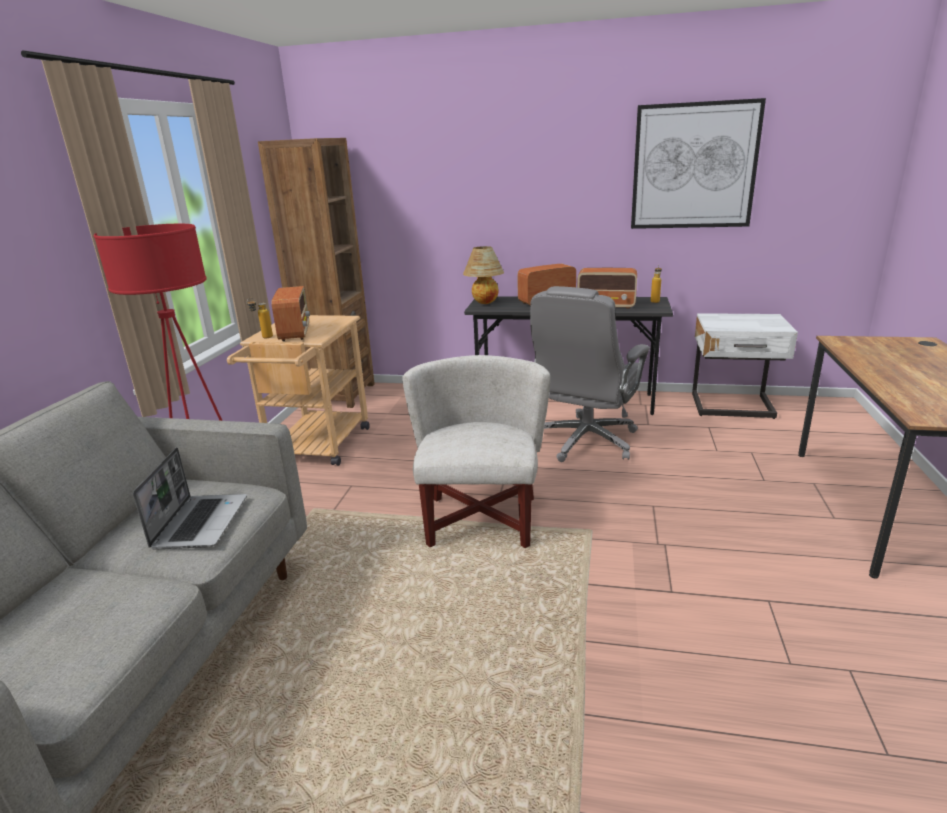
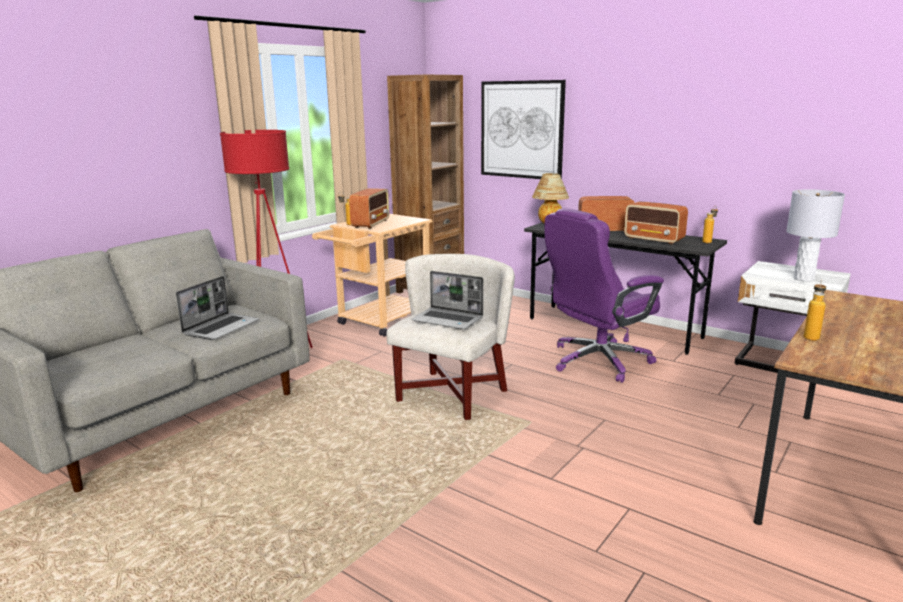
camera: 25 degrees right, 5 degrees down
(481, 438) = (448, 320): none -> laptop
(585, 441) = (597, 361): grey office chair -> purple office chair
(694, 166) = (762, 112): picture -> picture (521, 130)
(756, 325) = (803, 279): none -> grey table lamp
(887, 388) = (811, 336): none -> bottle

